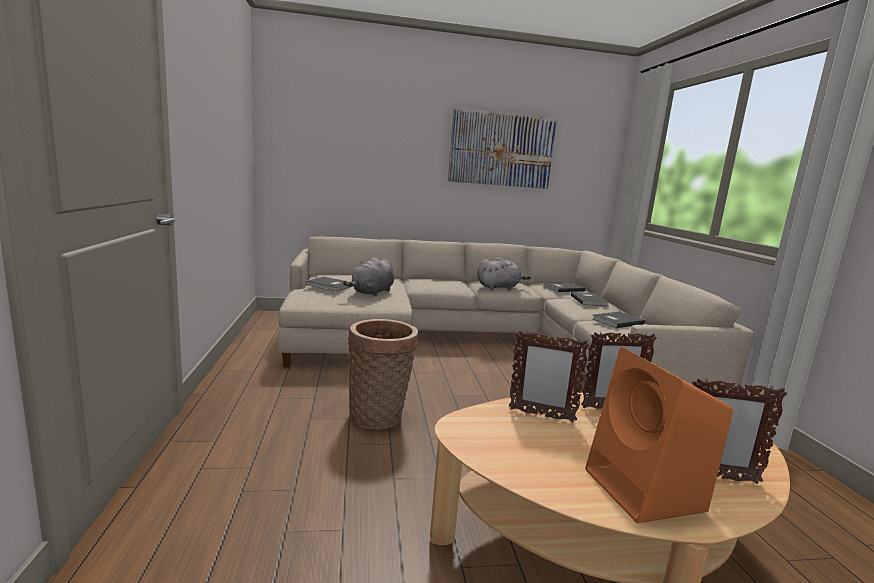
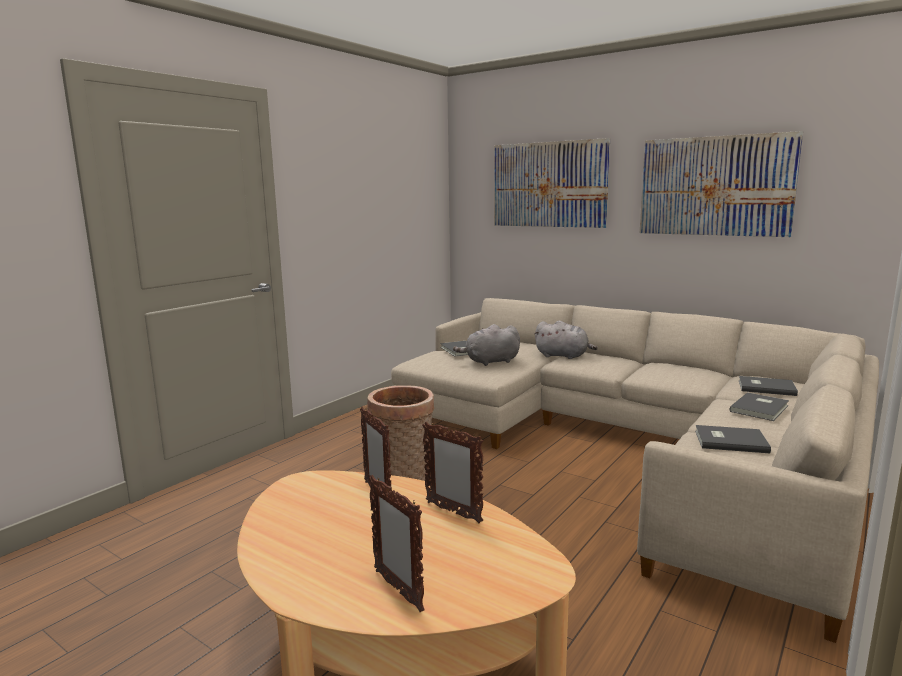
camera: 45 degrees right, 0 degrees up
(367, 134) = (549, 185): none -> picture
(499, 287) = (663, 374): grey plush toy -> grey plush toy (563, 356)
(646, 491) = (316, 568): orange speaker -> none

